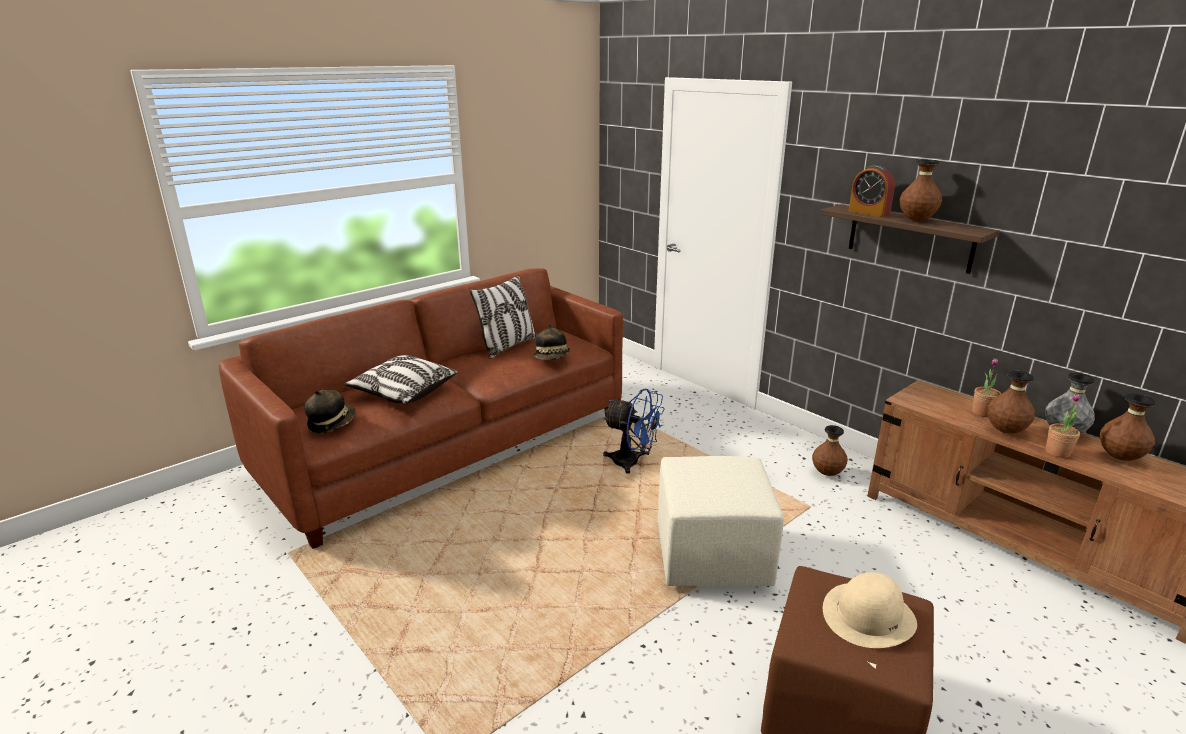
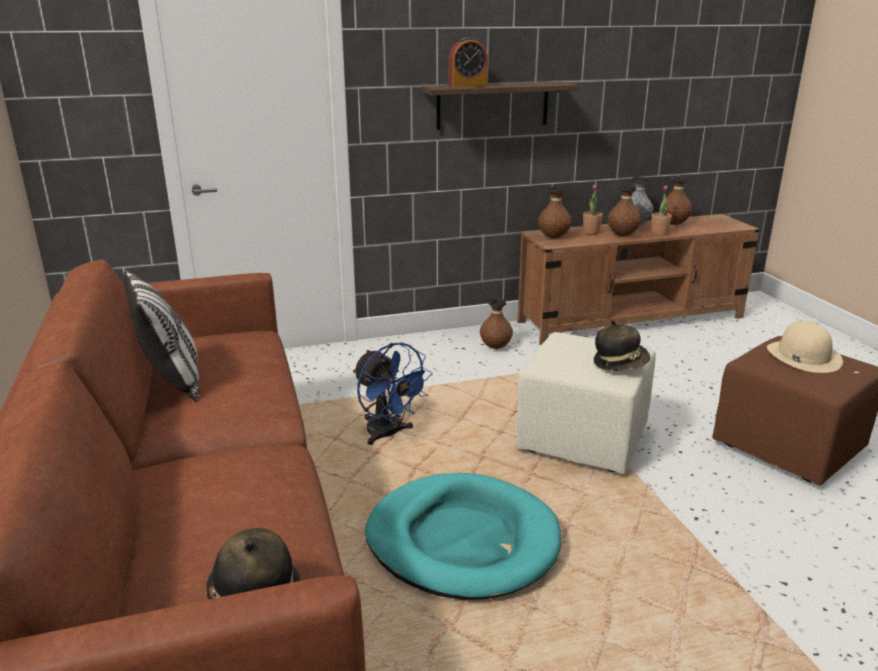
camera: 65 degrees left, 0 degrees up
(403, 392) = (229, 493): pillow -> none
(533, 527) = (462, 540): none -> turquoise dog bed
(552, 358) = (262, 358): hat -> hat (620, 363)
(632, 463) = (388, 434): blue fan -> blue fan turned 90 degrees clockwise
(916, 220) = (511, 84): brown vase -> brown vase (553, 238)

